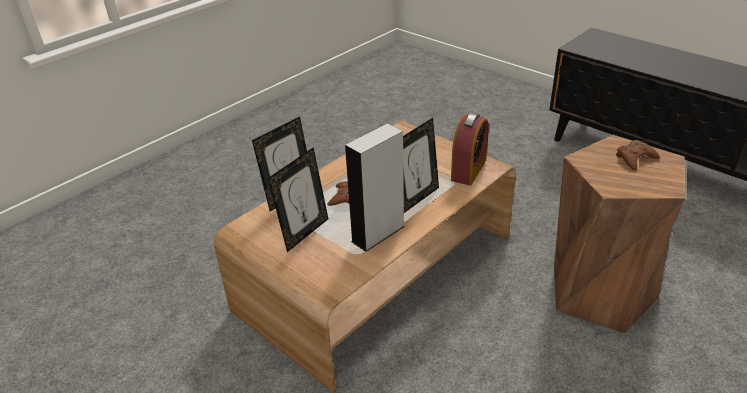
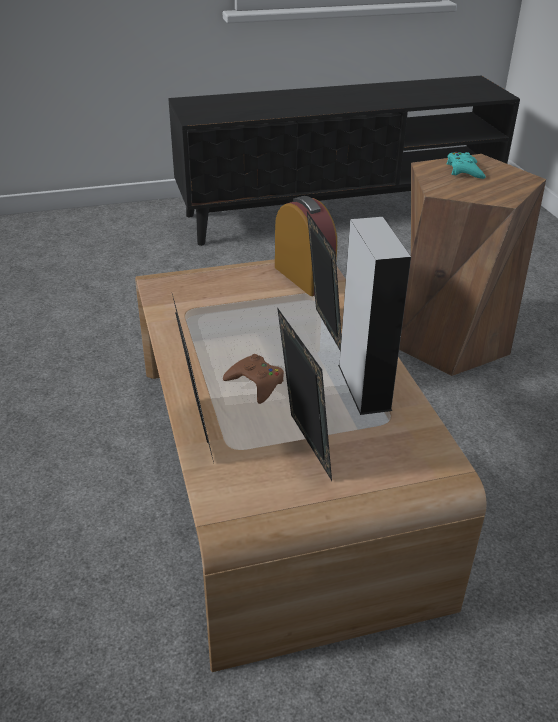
camera: 60 degrees left, 0 degrees up
(635, 158) = (464, 170): brown game controller -> turquoise game controller

